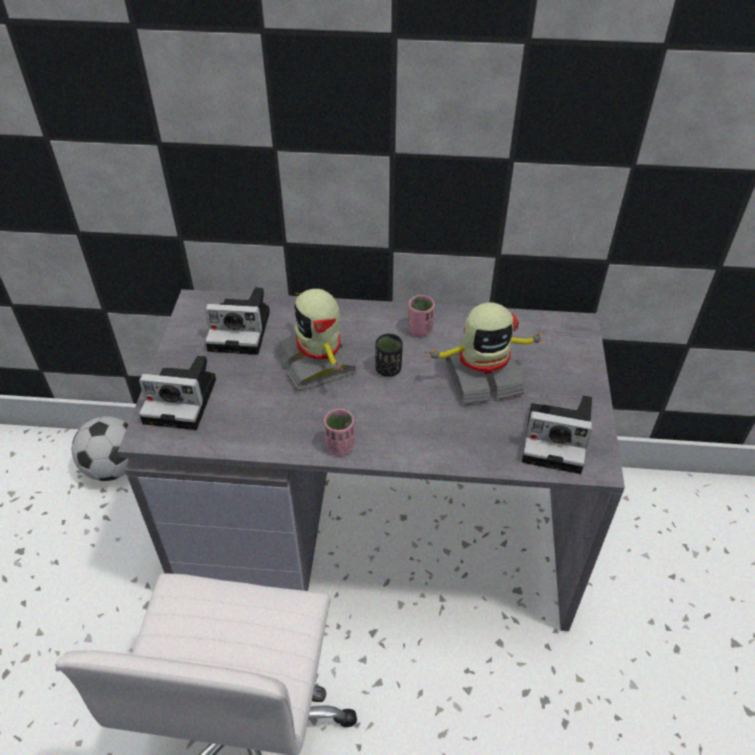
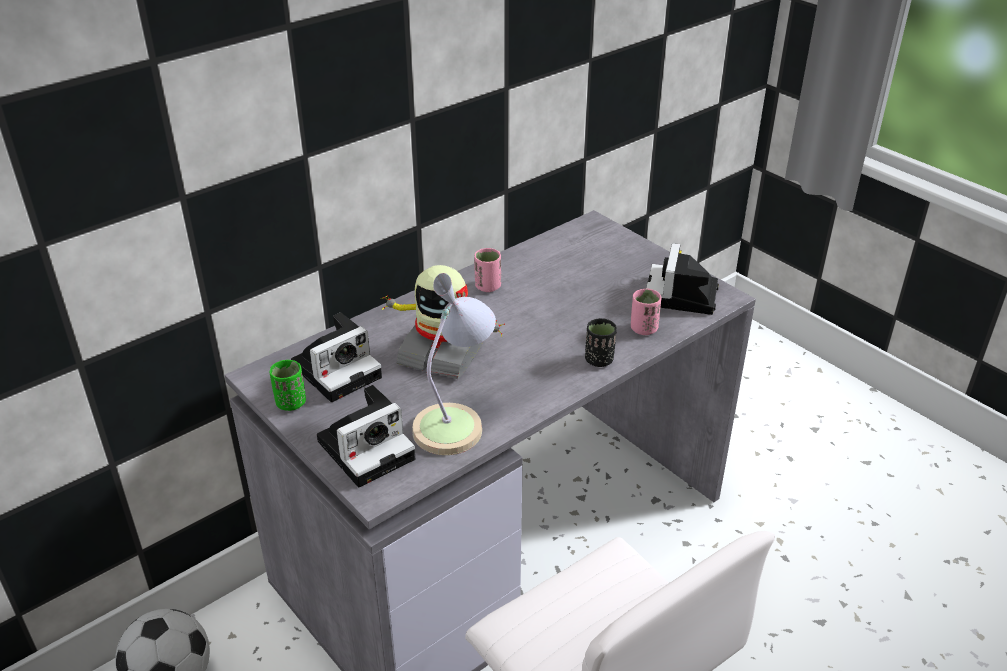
camera: 45 degrees left, 10 degrees down
(187, 335) = (291, 403): none -> green cup
(255, 421) = (456, 421): none -> table lamp
(340, 446) = (547, 393): pink cup -> pink cup (643, 329)
(388, 369) = (504, 325): black cup -> black cup (599, 360)
(482, 377) = (578, 290): toy robot -> none
(558, 440) = (681, 297): camera -> camera turned 135 degrees clockwise

